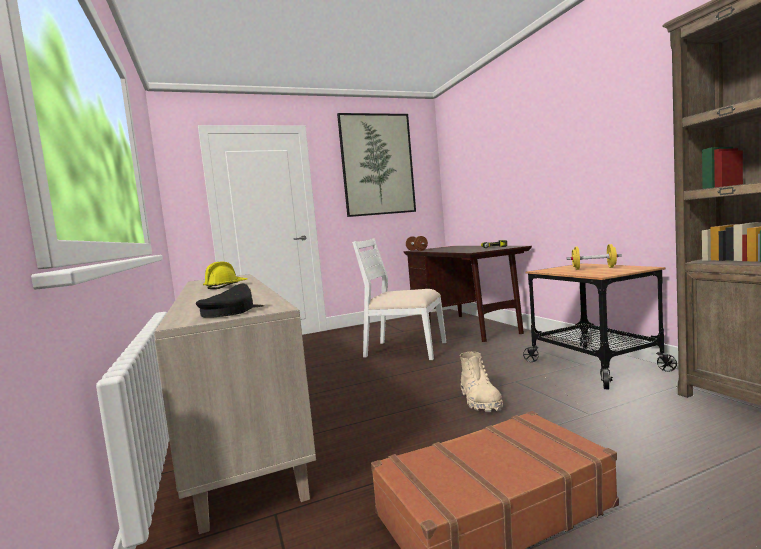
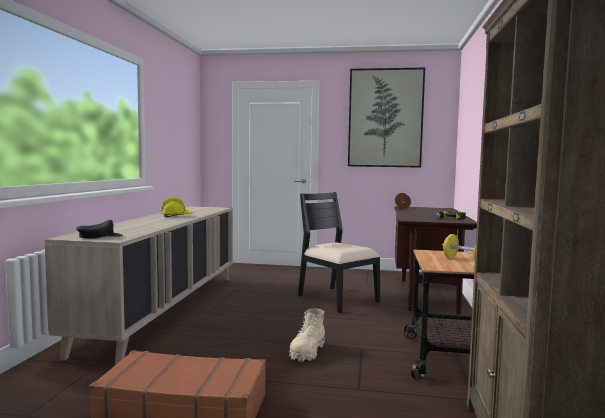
camera: 30 degrees right, 0 degrees up
(404, 350) = (336, 298): white chair -> black chair

